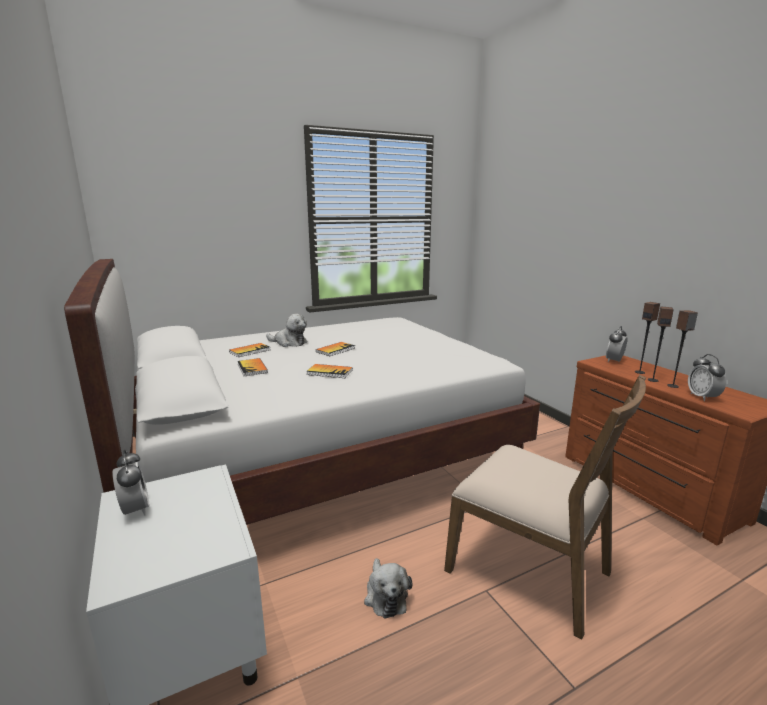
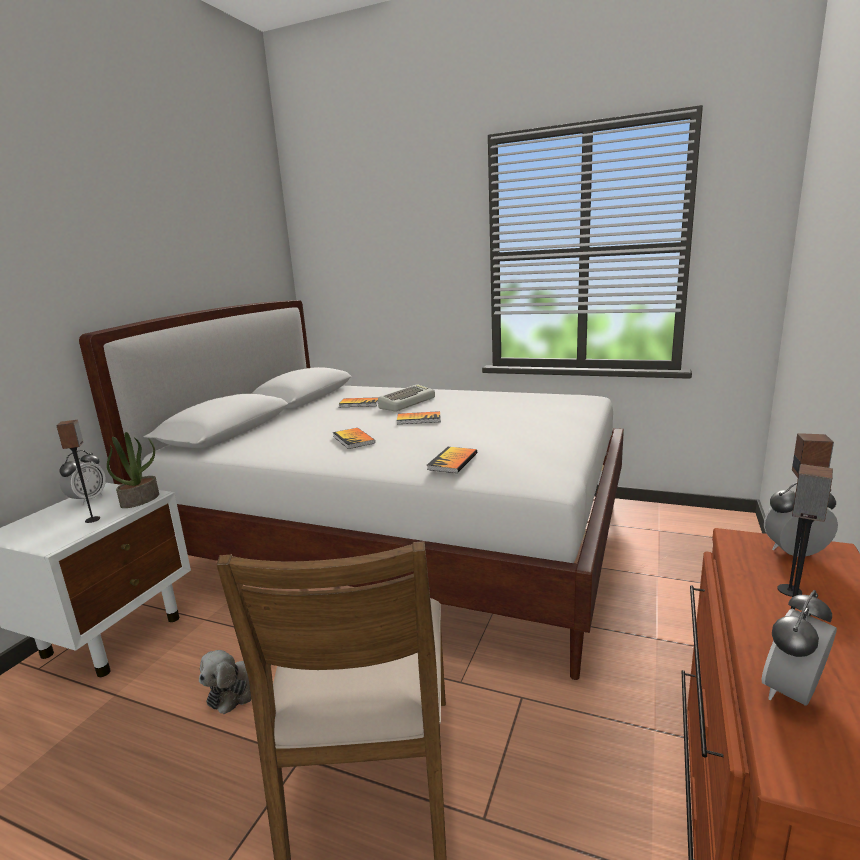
camera: 50 degrees right, 0 degrees up
(208, 482) = (140, 500): none -> potted plant
(252, 368) = (320, 419): book -> book (452, 461)
(289, 343) = (406, 403): plush toy -> keyboard
(653, 380) = (773, 613): speaker -> speaker (93, 519)

